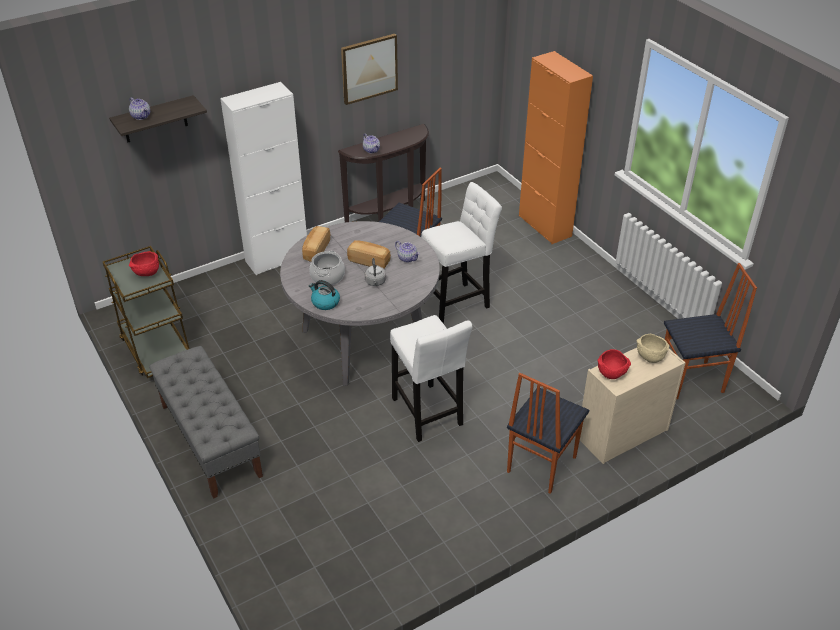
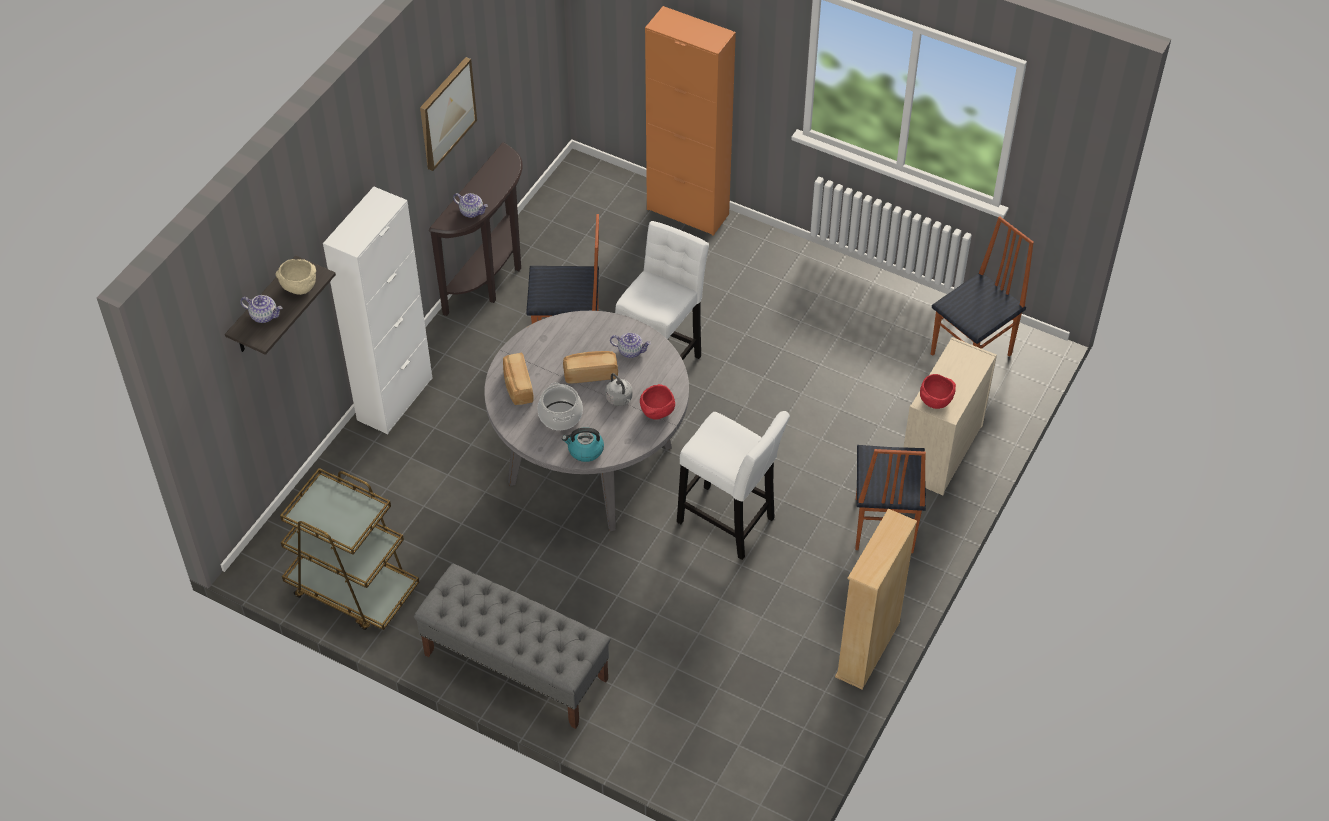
camera: 30 degrees left, 10 degrees up
(146, 273) = (345, 506): red bowl -> red bowl (657, 413)
(464, 546) = (868, 649): none -> beige bookcase
(649, 357) = (959, 364): beige bowl -> beige bowl (298, 288)

